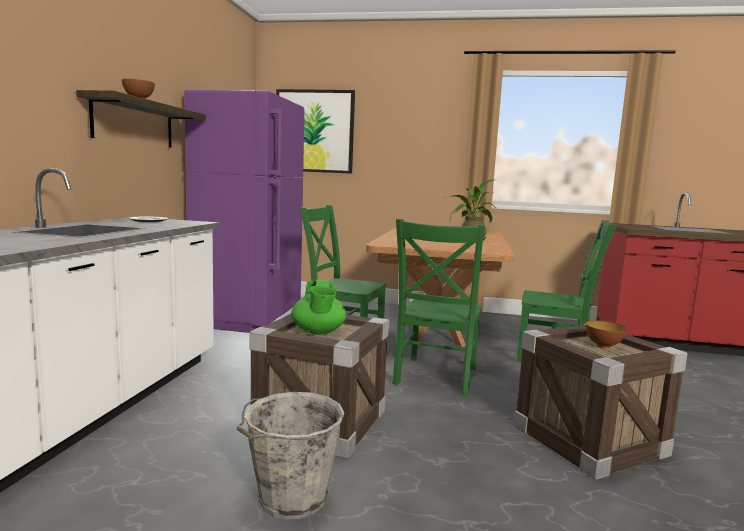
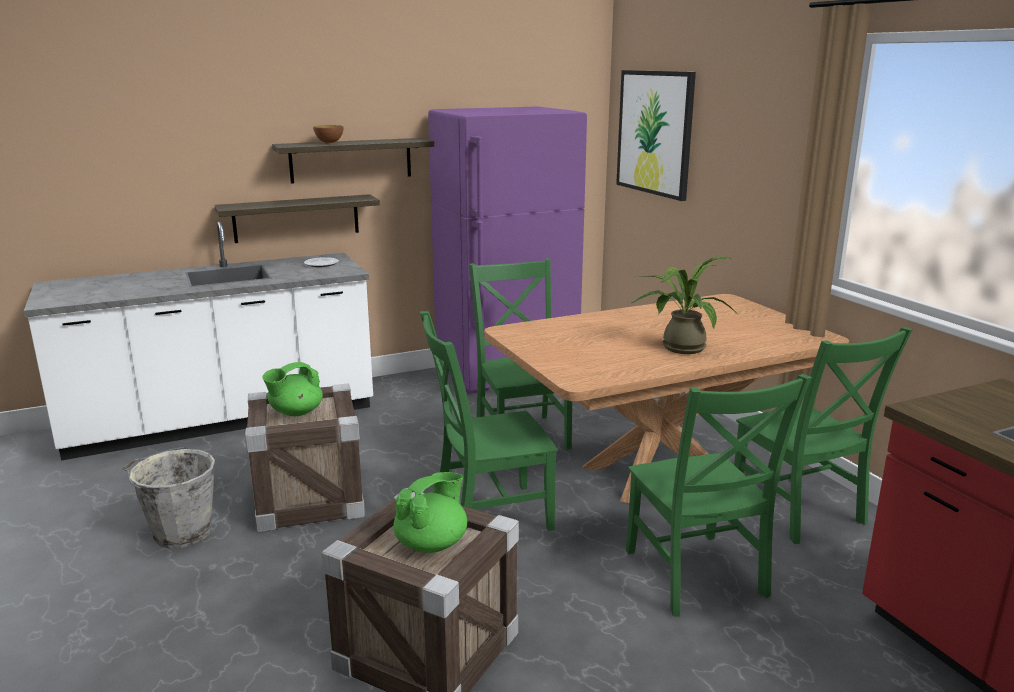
camera: 55 degrees right, 10 degrees up
(94, 177) = (296, 218): none -> shelf
(516, 325) = (800, 512): none -> green chair
(603, 346) = (432, 543): bowl -> green teapot

